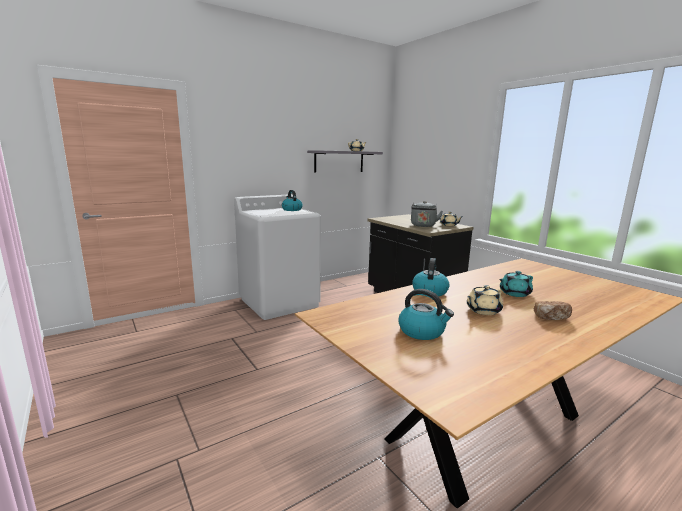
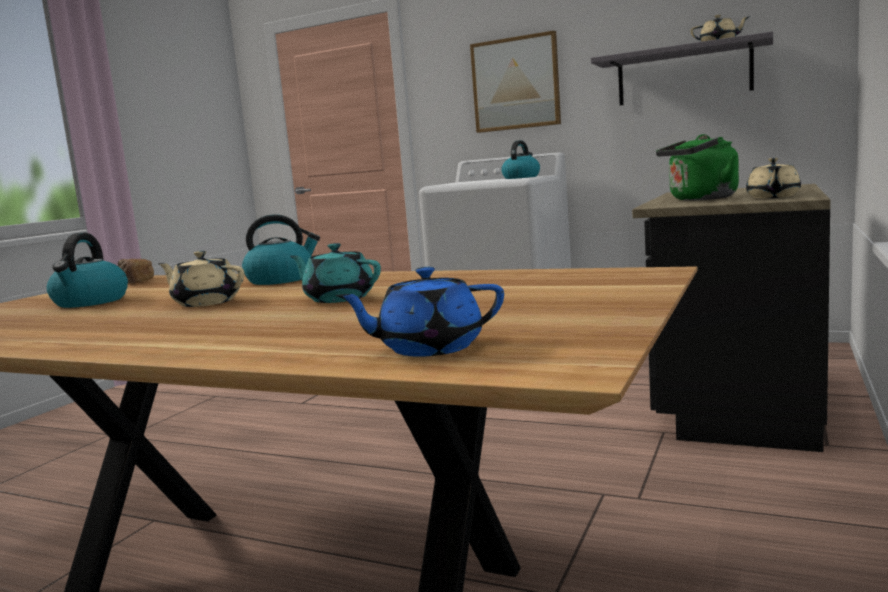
camera: 60 degrees right, 5 degrees down
(264, 154) = (516, 84): none -> picture
(423, 226) = (700, 199): grey kettle -> green kettle
(551, 318) = (205, 325): bread -> bread (136, 282)
(628, 301) = (428, 348): none -> blue teapot

